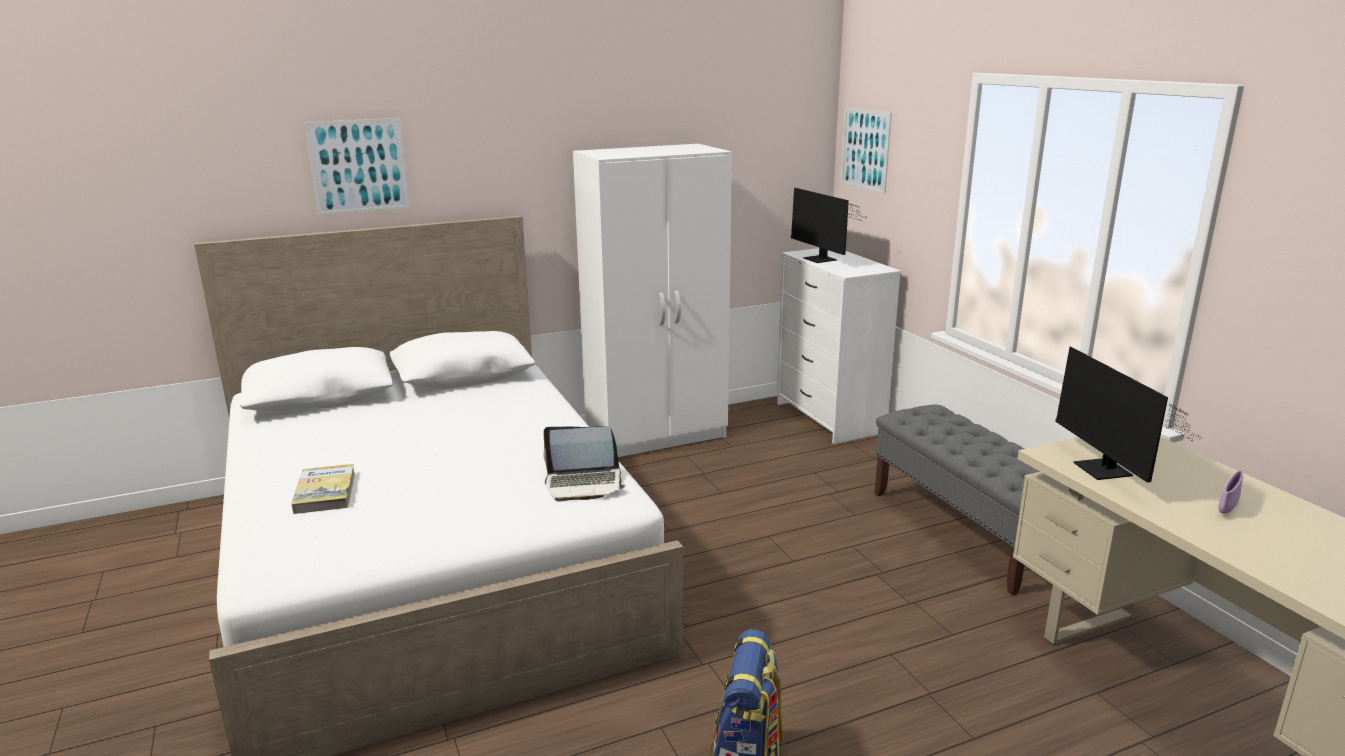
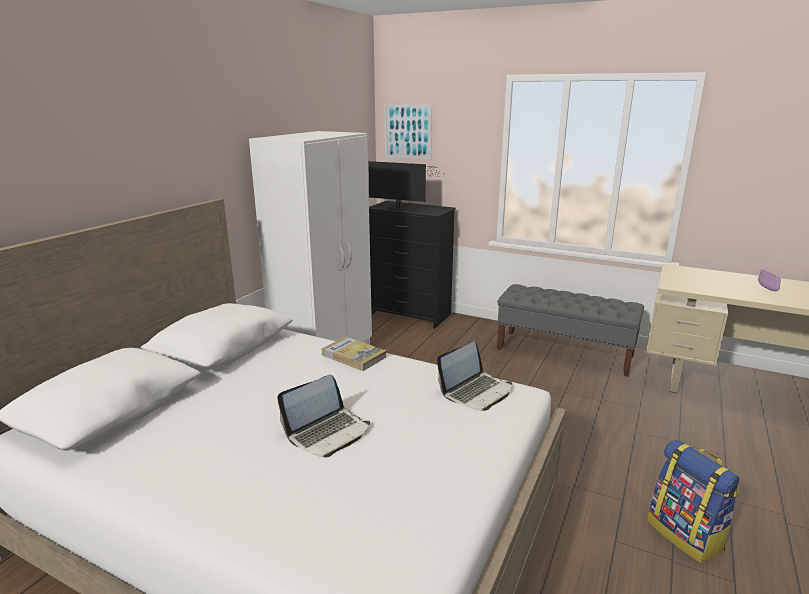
camera: 40 degrees left, 0 degrees up
(325, 492) = (297, 489): book -> book (354, 356)
(359, 166) = (79, 160): picture -> none
(411, 466) = (328, 433): none -> laptop
(828, 418) = (409, 315): white dresser -> black dresser
(1105, 472) = (706, 287): monitor -> none

